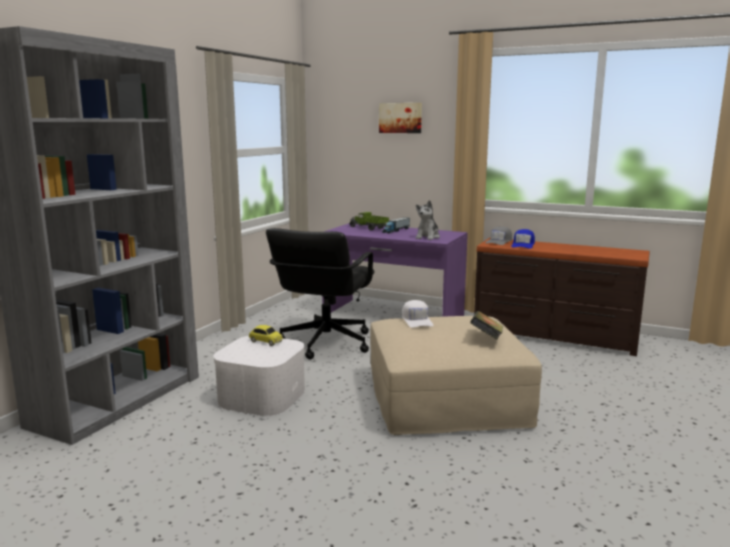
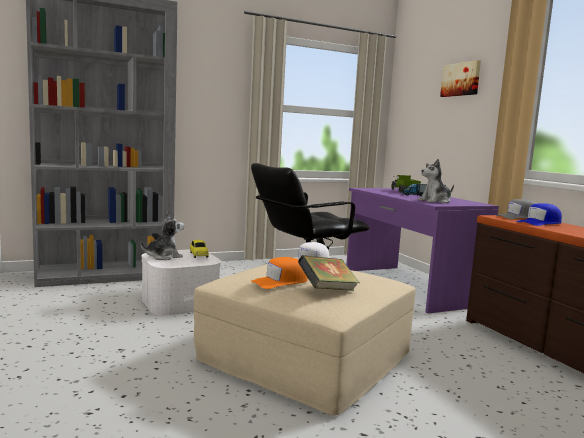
camera: 40 degrees right, 5 degrees down
(244, 354) = (163, 257): none -> plush toy
(448, 343) = (280, 282): none -> orange cap

